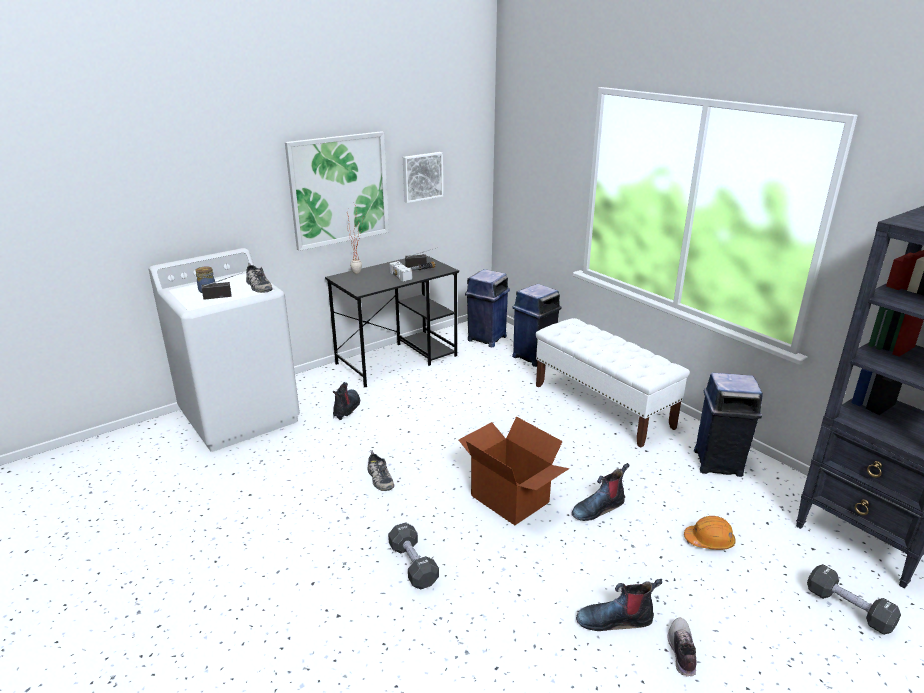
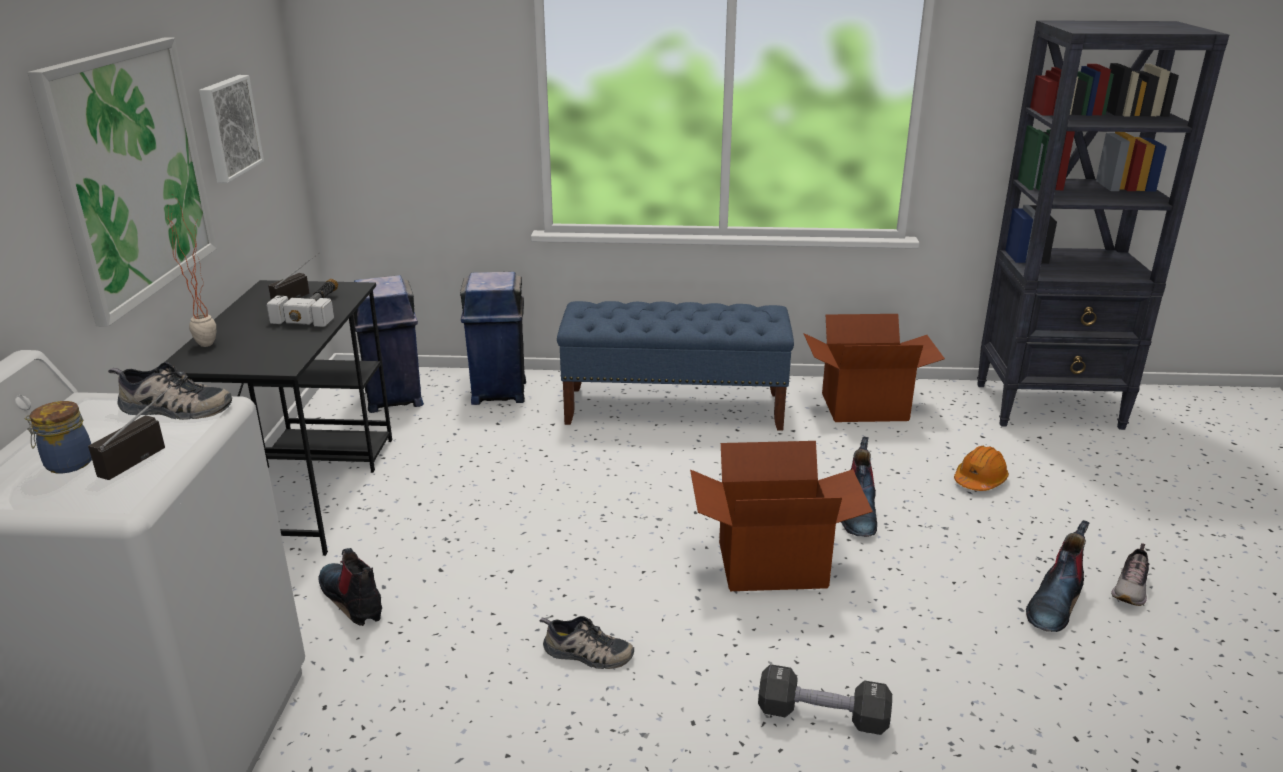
camera: 50 degrees left, 0 degrees up
(603, 406) = (675, 408): white bench -> blue bench
(681, 651) = (1131, 589): shoe -> shoe turned 105 degrees counterclockwise
(719, 463) = (864, 406): blue trash can -> cardboard box
(848, 609) = (1132, 468): black dumbbell -> none

